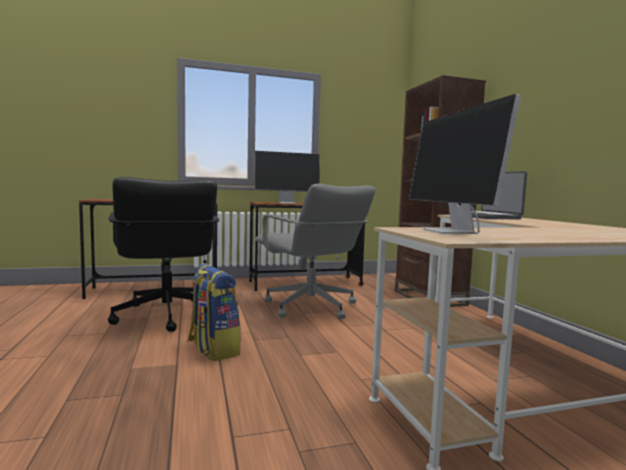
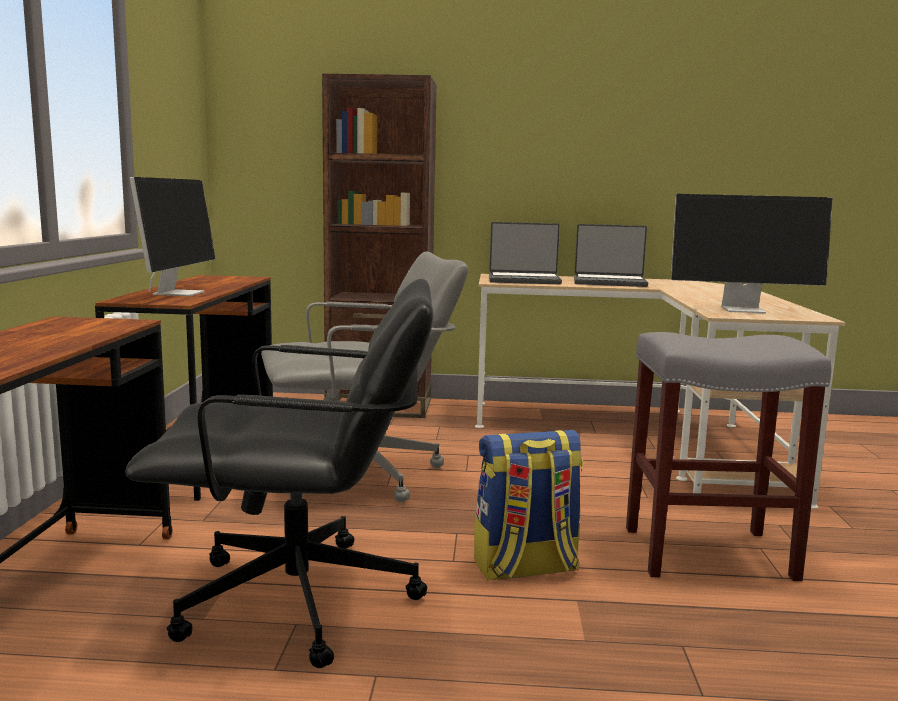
camera: 70 degrees left, 5 degrees up
(262, 403) = (706, 553): none -> grey stool
(544, 223) = (609, 282): none -> laptop

